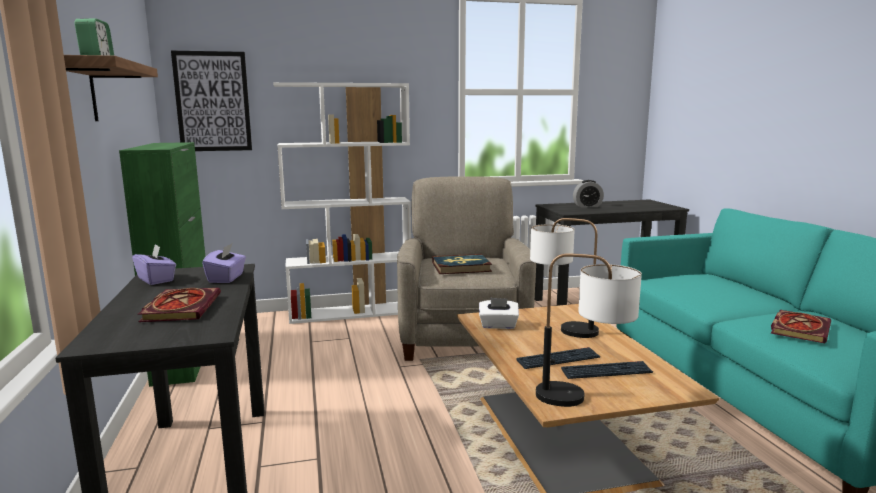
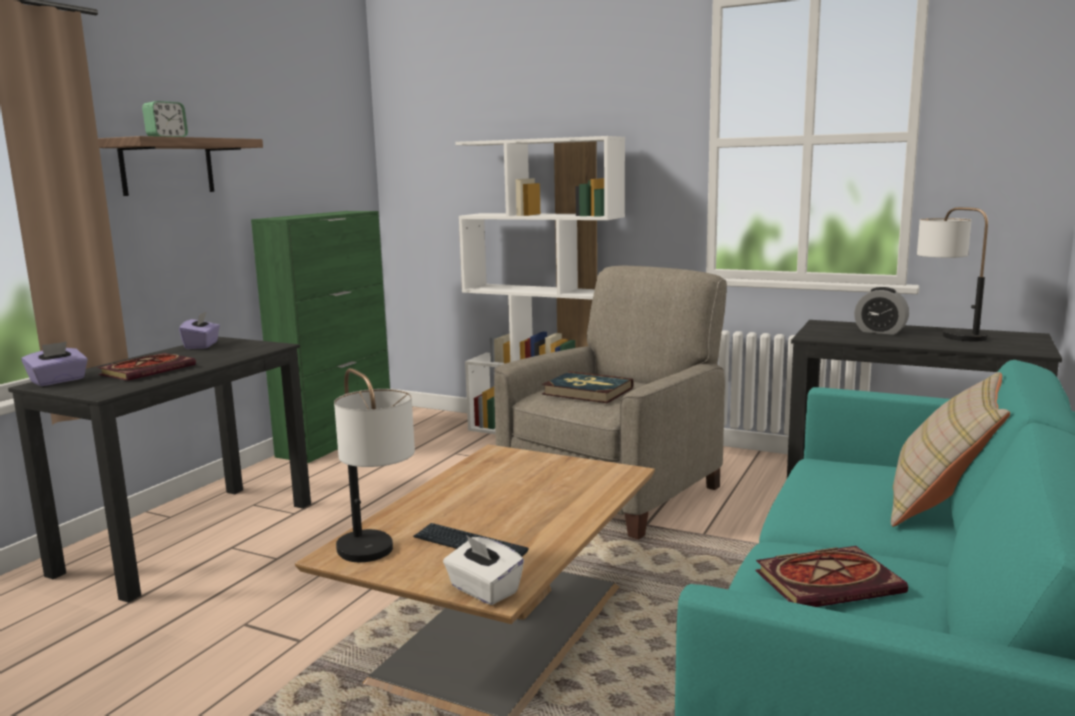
camera: 40 degrees right, 0 degrees up
(213, 102) = (423, 165): picture -> none
(226, 278) = (241, 353): purple tissue box -> purple tissue box (58, 381)
(498, 325) = (494, 466): white tissue box -> white tissue box (483, 590)
(558, 359) = (457, 517): keyboard -> none
(561, 328) = (551, 488): table lamp -> table lamp (947, 333)
(743, 286) = (941, 504): none -> beige pillow

